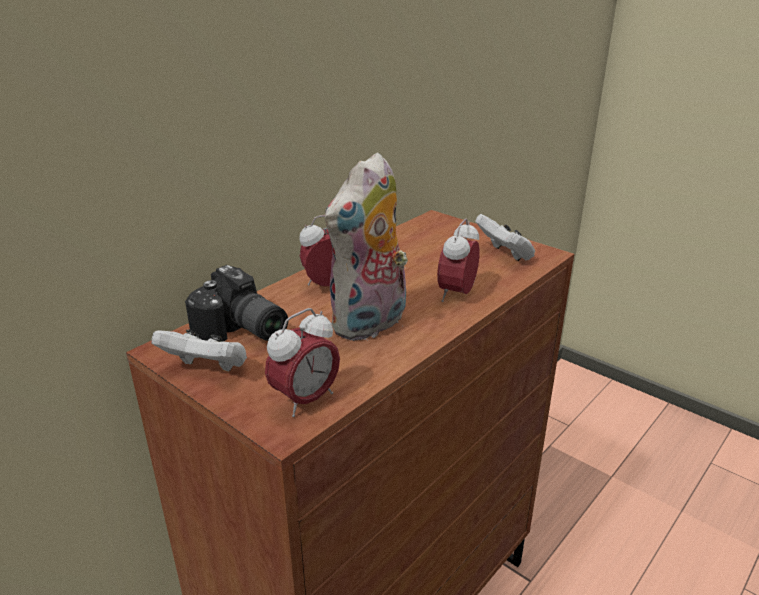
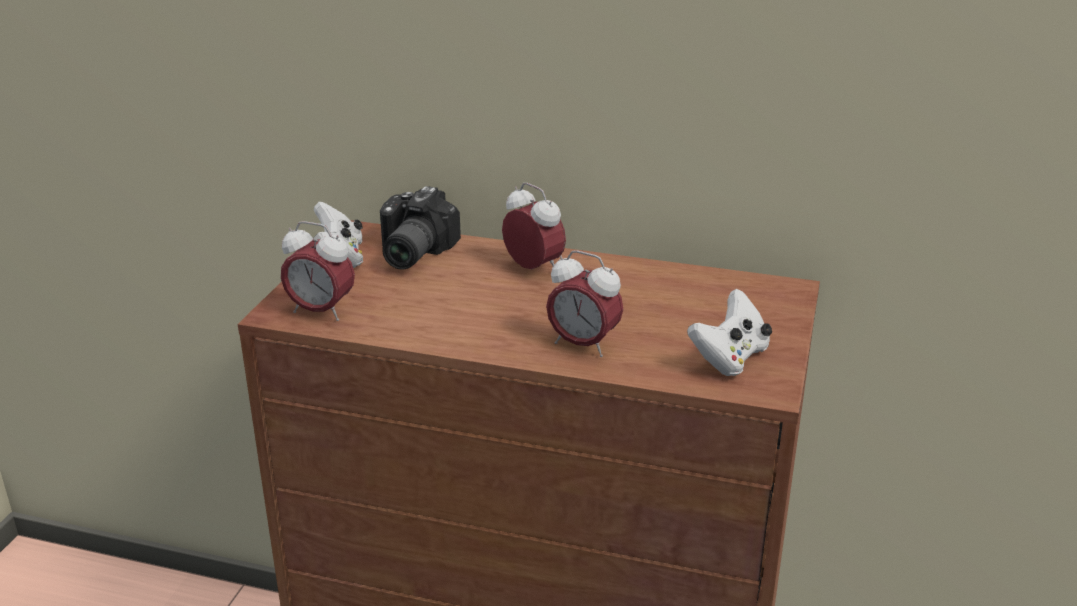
camera: 65 degrees right, 0 degrees up
(370, 324) = (472, 310): plush toy -> none
(457, 294) = (583, 345): alarm clock -> alarm clock turned 150 degrees counterclockwise

